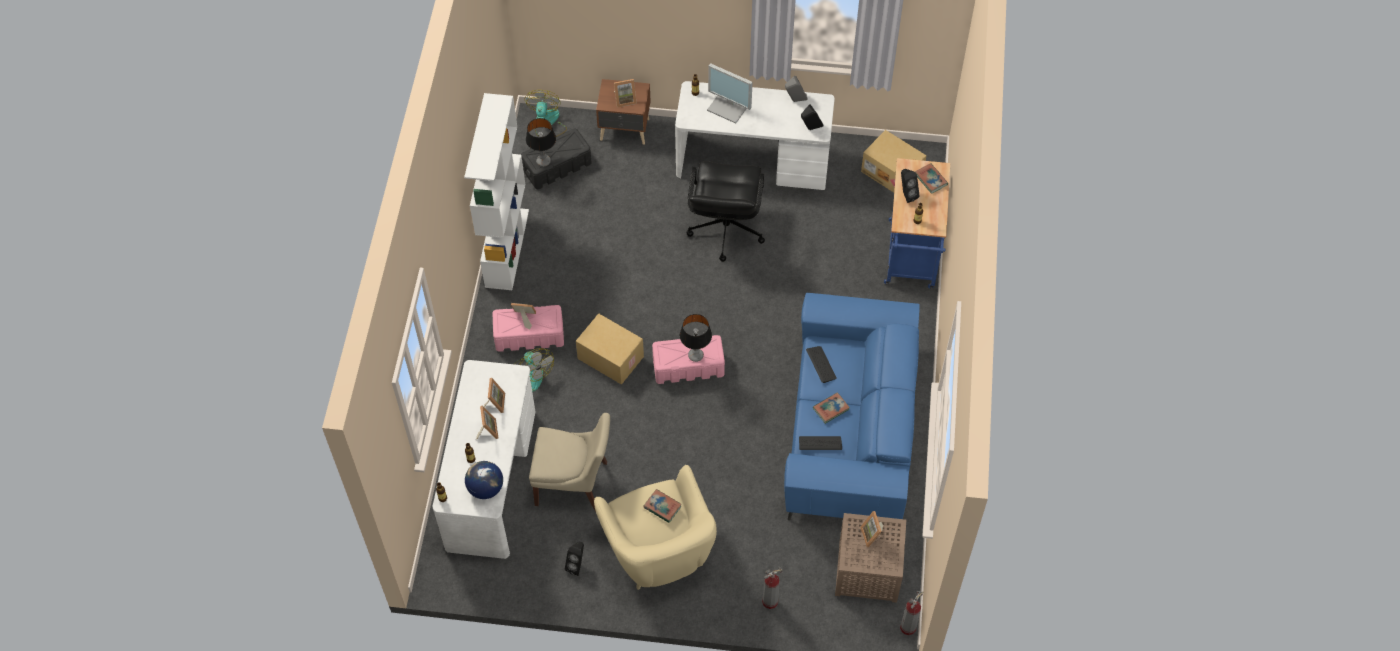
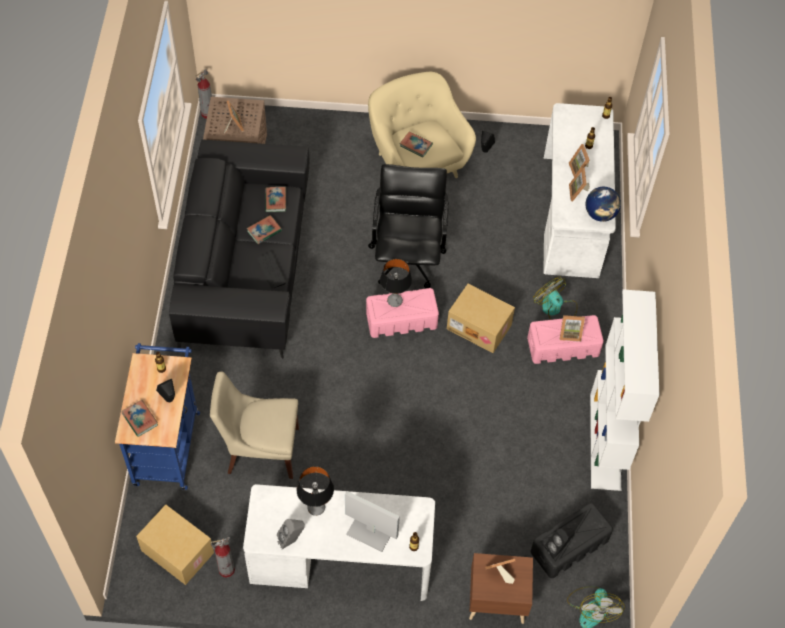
camera: 175 degrees right, 0 degrees up
(485, 488) = (570, 124): globe -> globe (600, 214)
(543, 161) = (584, 518): table lamp -> table lamp (316, 508)
(574, 484) = (496, 213): beige chair -> beige chair (260, 449)
(725, 230) = (370, 471): black office chair -> black office chair (407, 258)
(770, 601) = (321, 129): fire extinguisher -> fire extinguisher (226, 569)
(810, 128) = (274, 501): black speaker -> black speaker (558, 548)
(820, 443) = (275, 200): keyboard -> book
(850, 428) = (245, 267): blue sofa -> black sofa

